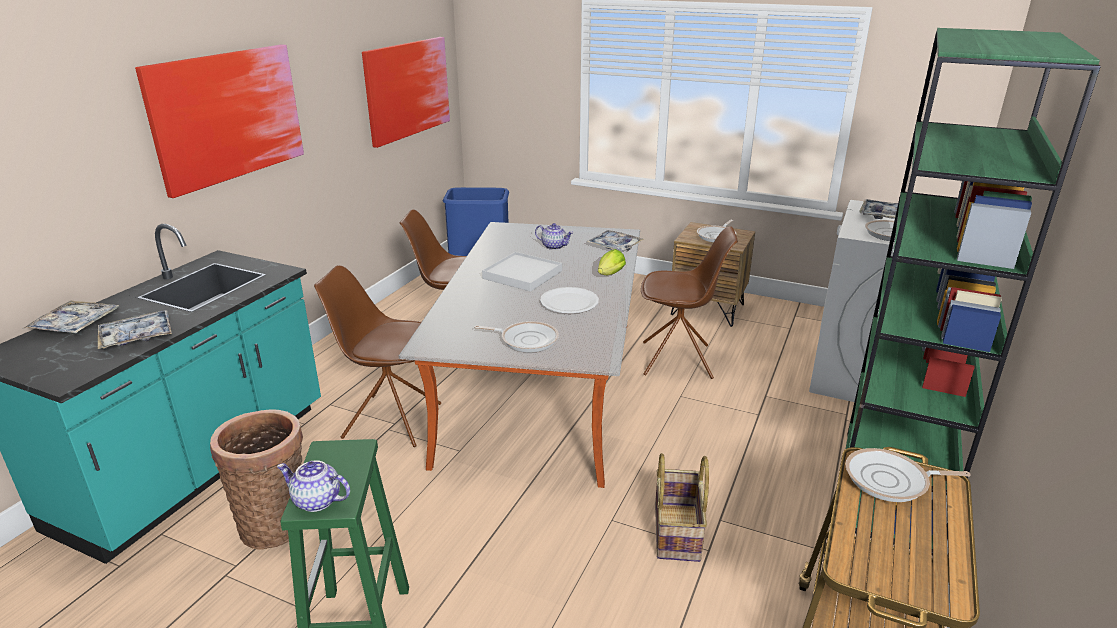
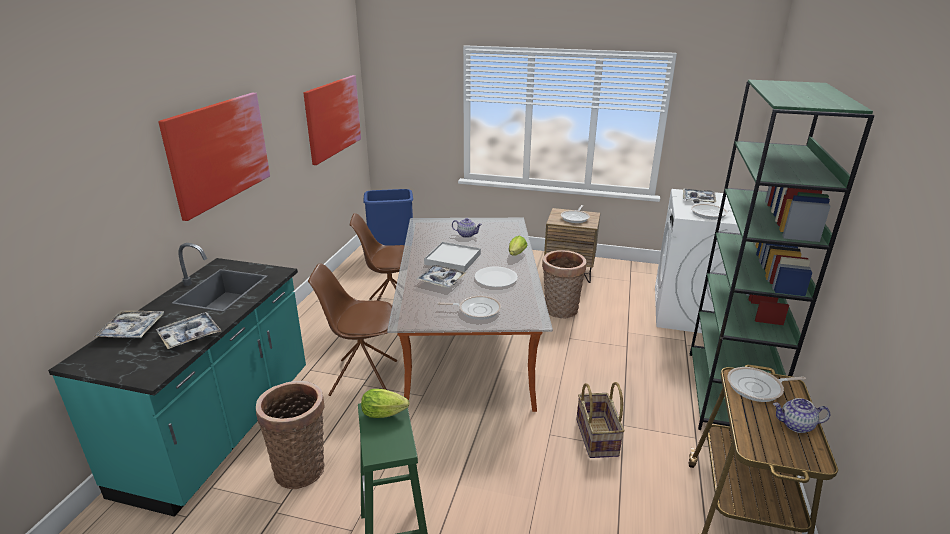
camera: 10 degrees left, 0 degrees up
(316, 501) = (383, 447): teapot -> teapot (796, 425)
(341, 458) = (386, 414): none -> lettuce
(614, 246) = (511, 232): tray -> tray (441, 280)
(678, 360) = (560, 311): brown chair -> basket

